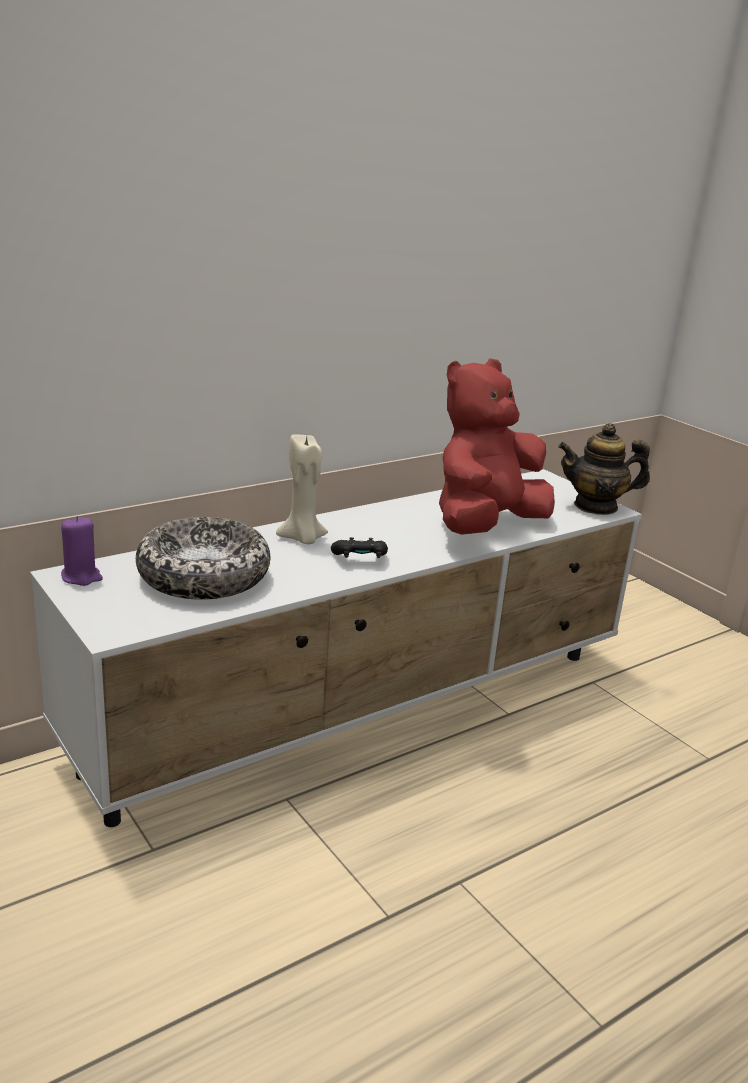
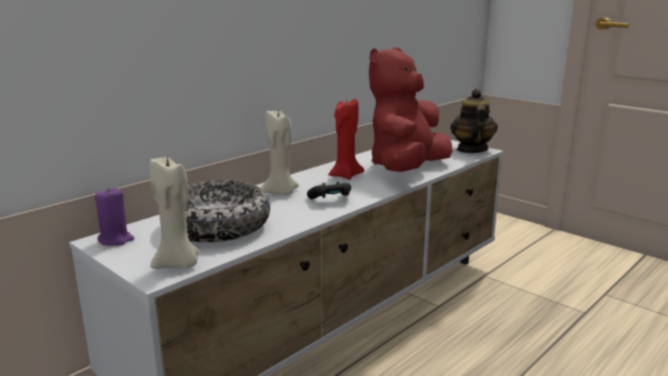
camera: 10 degrees left, 5 degrees down
(139, 621) = (178, 264): none -> beige candle
(398, 524) = (345, 175): none -> red candle
(596, 506) = (471, 150): teapot -> teapot turned 105 degrees clockwise

